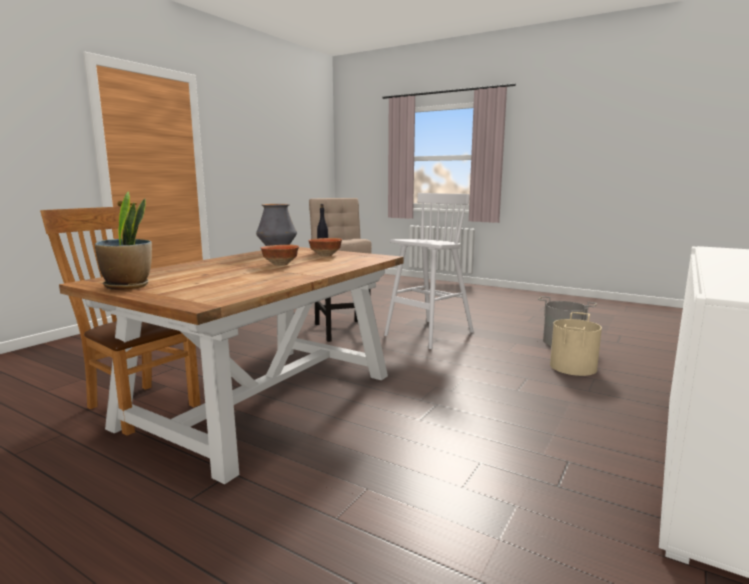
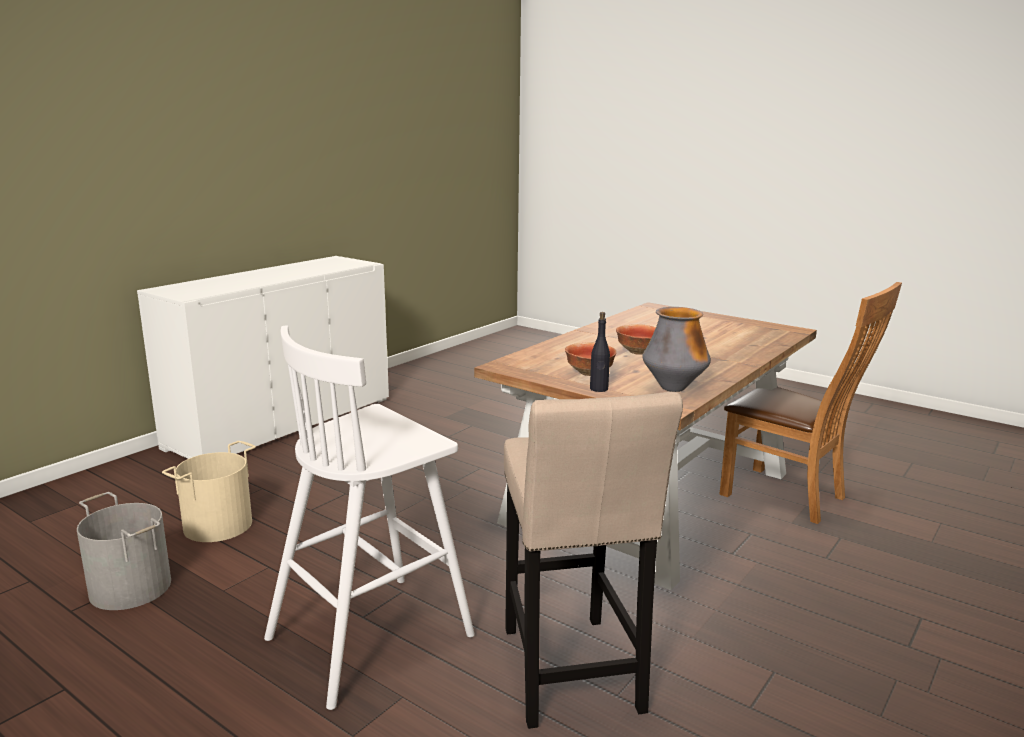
camera: 175 degrees left, 5 degrees up
(128, 286) = (745, 324): potted plant -> none

